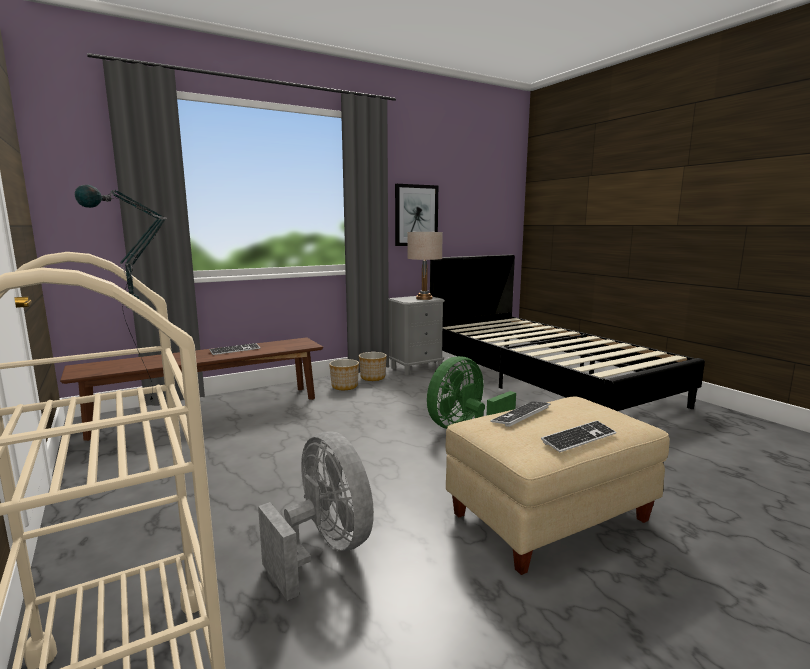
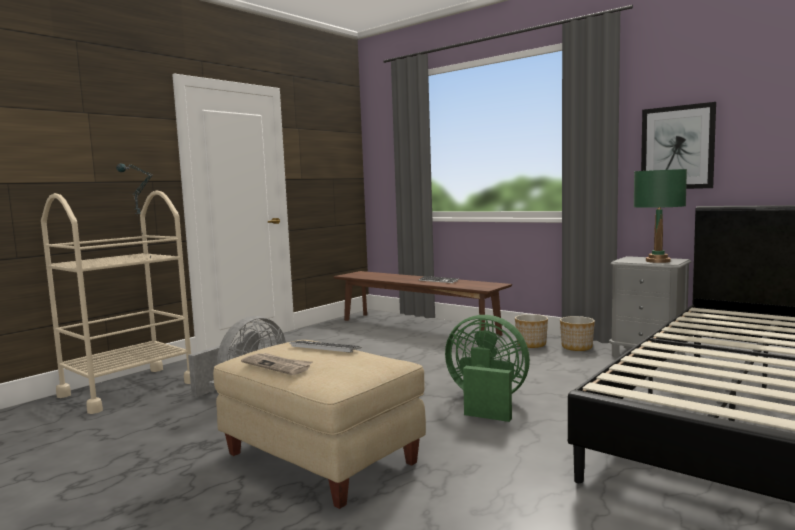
camera: 70 degrees right, 5 degrees down
(424, 298) = (657, 261): beige table lamp -> green table lamp
(579, 438) = (277, 365): keyboard -> newspaper

